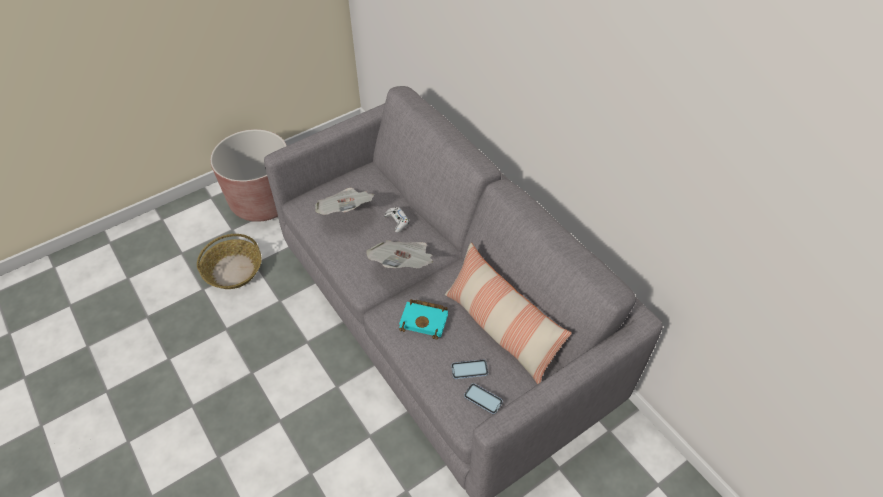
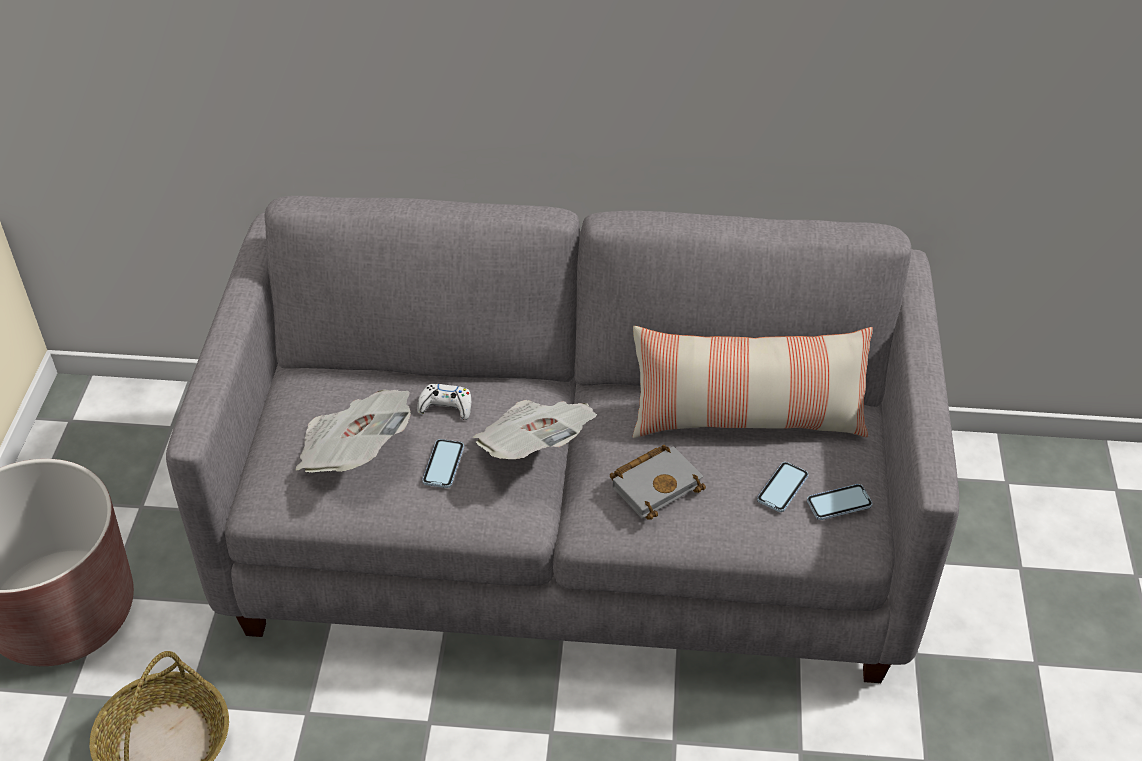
camera: 50 degrees left, 5 degrees down
(365, 242) = (443, 465): none -> phone
(425, 320) = (656, 483): turquoise book -> grey book

